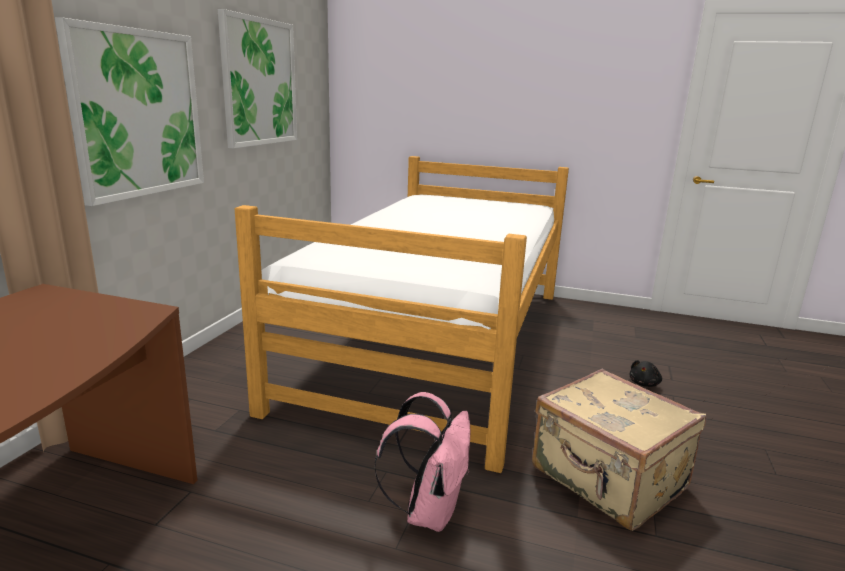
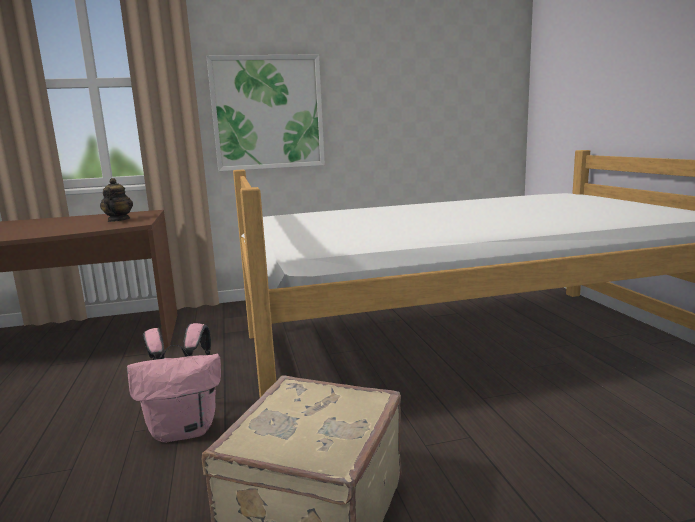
camera: 60 degrees right, 5 degrees down
(72, 317) = (118, 220): none -> teapot
(259, 82) = (408, 85): picture -> none
(644, 383) = (608, 496): black plush toy -> none

